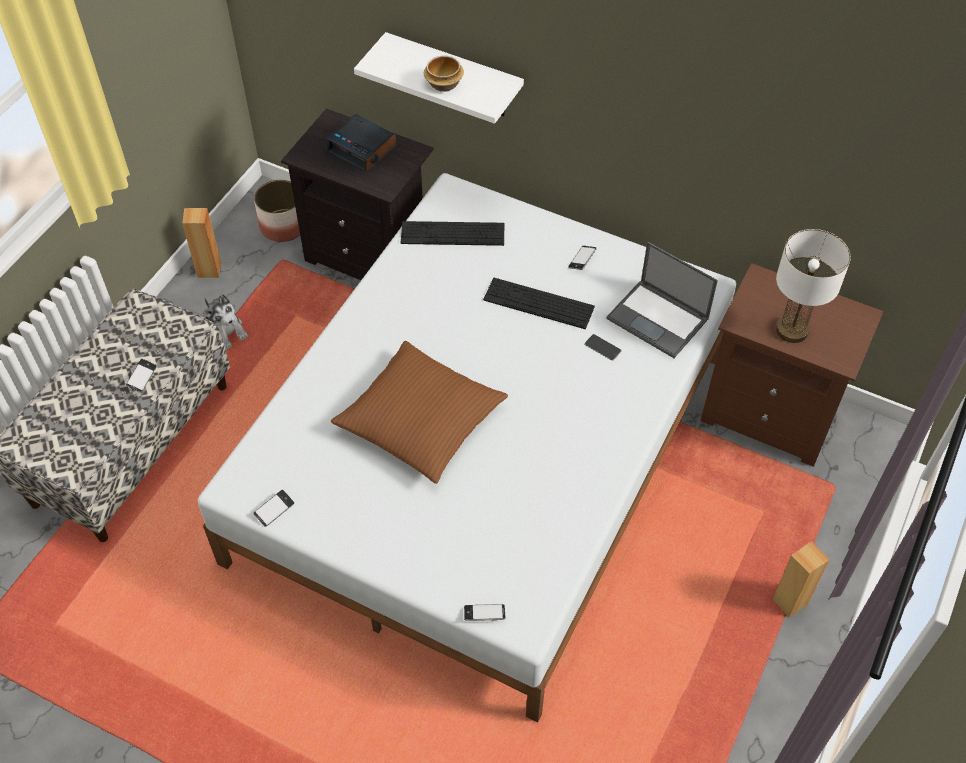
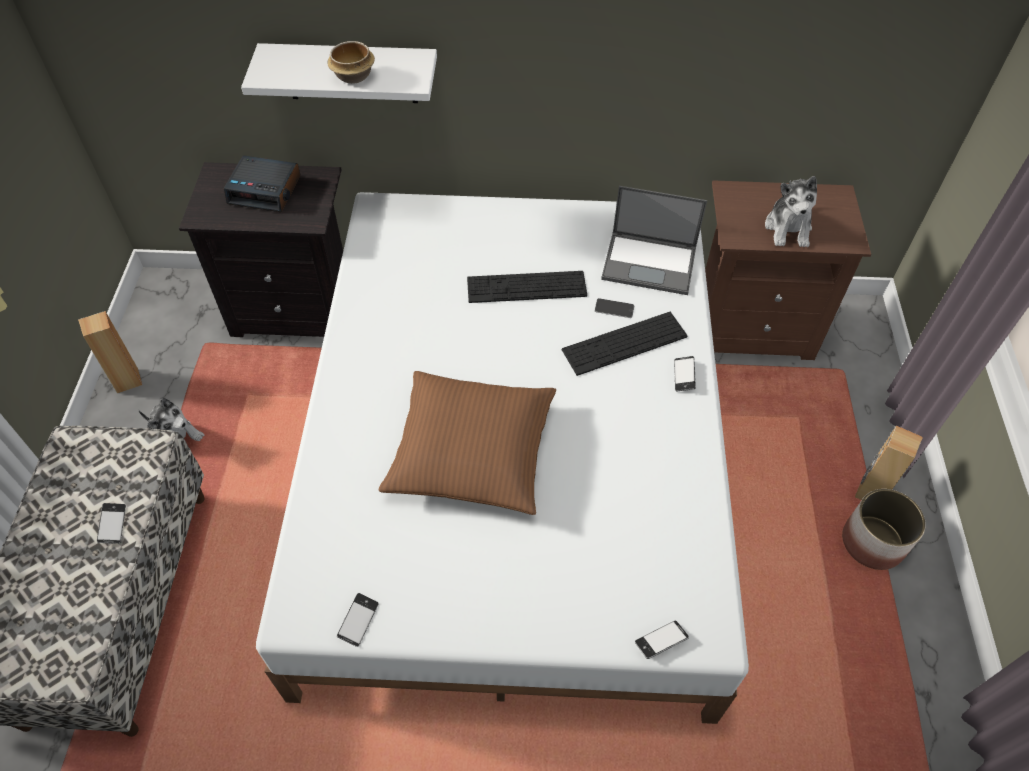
camera: 25 degrees left, 0 degrees up
(283, 226) = (191, 310): planter -> planter (873, 542)
(452, 233) = (400, 247): keyboard -> keyboard (624, 343)
(582, 259) = (544, 231): phone -> phone (684, 376)
(792, 330) = (788, 228): table lamp -> plush toy

